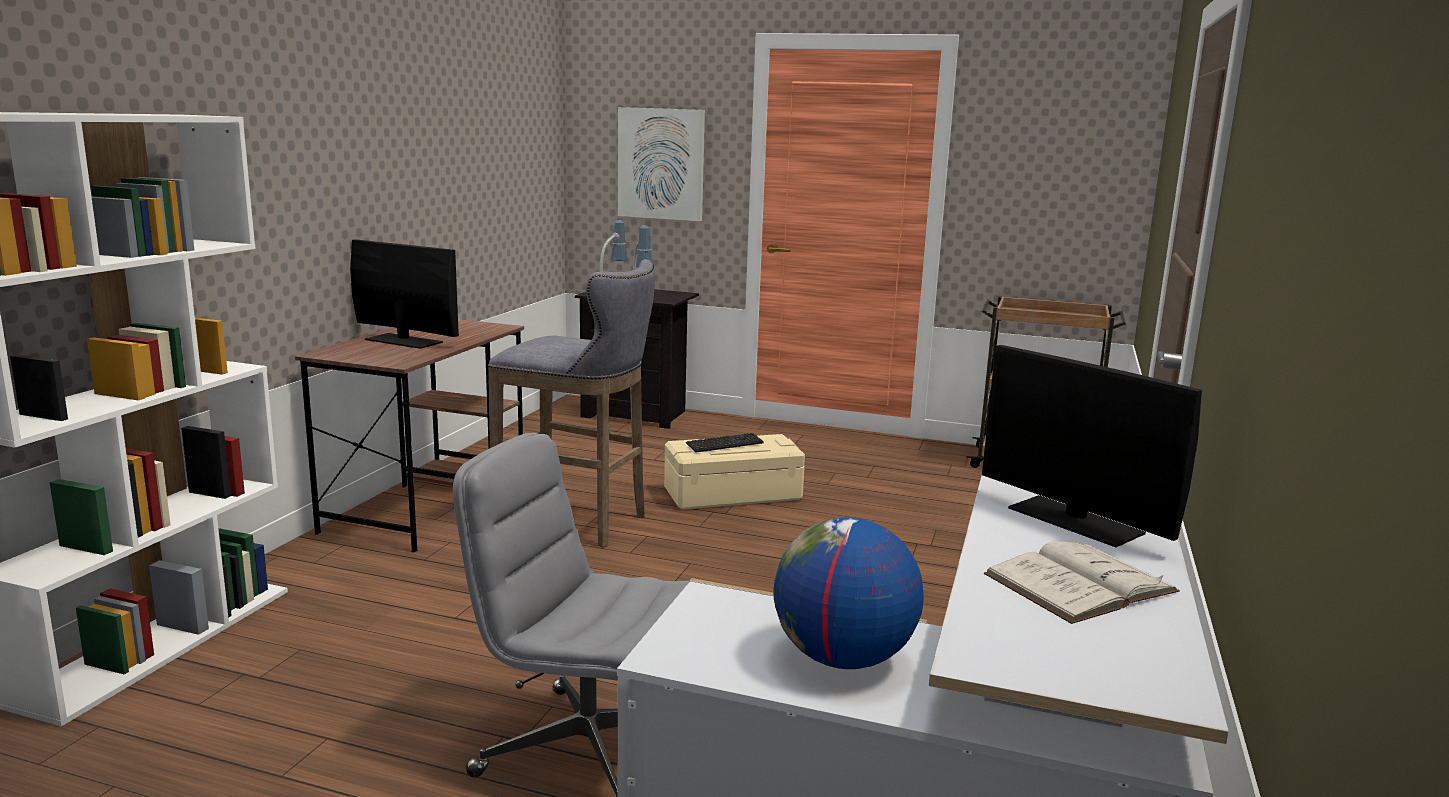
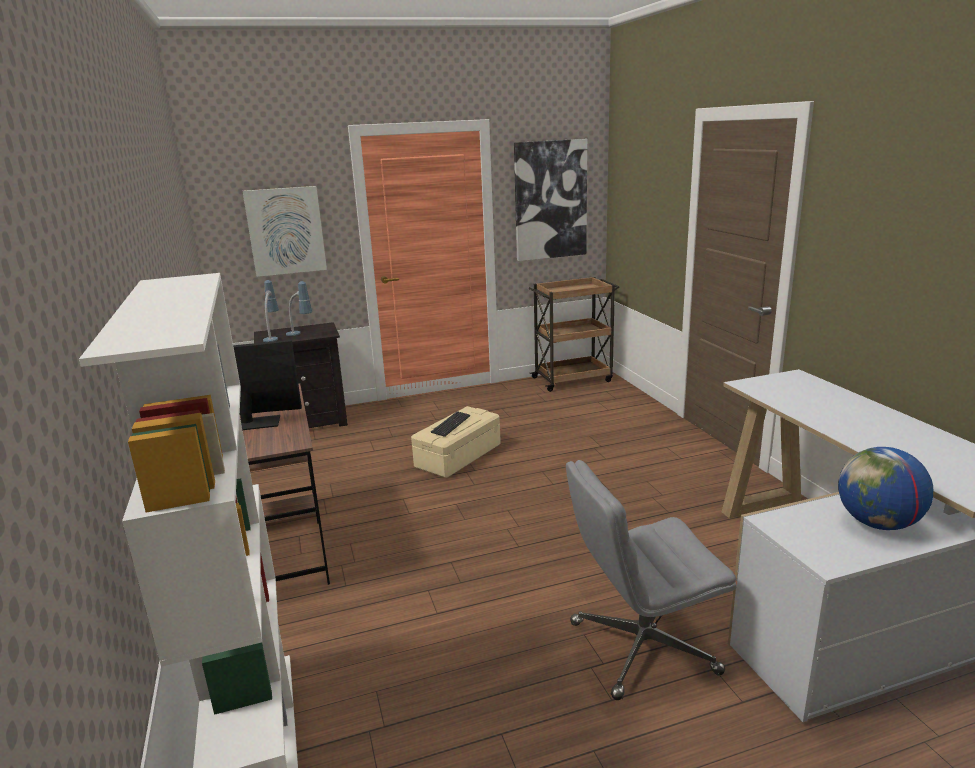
camera: 35 degrees left, 5 degrees up
(578, 522) = (400, 512): grey stool -> none
(1047, 168) = (550, 200): none -> picture
(1075, 520) = (840, 411): monitor -> none
(1080, 583) = (910, 442): white book -> none

